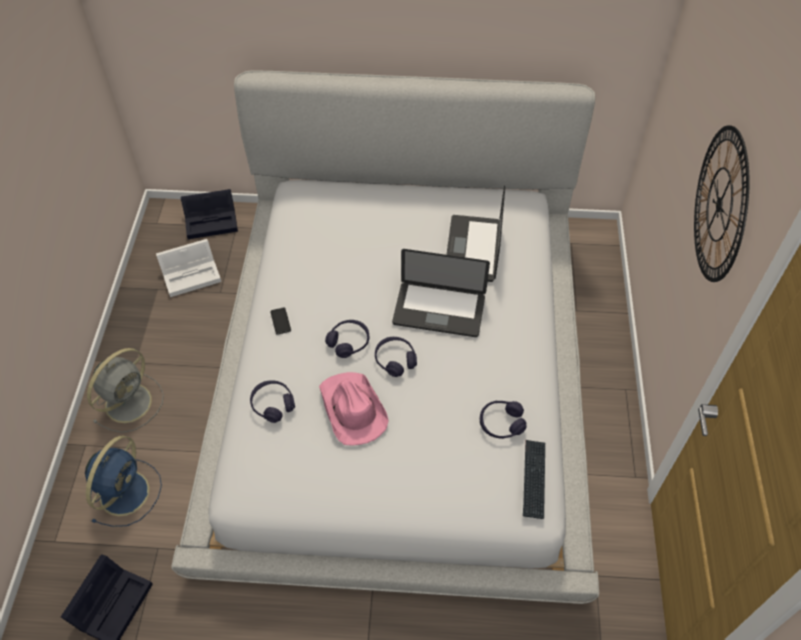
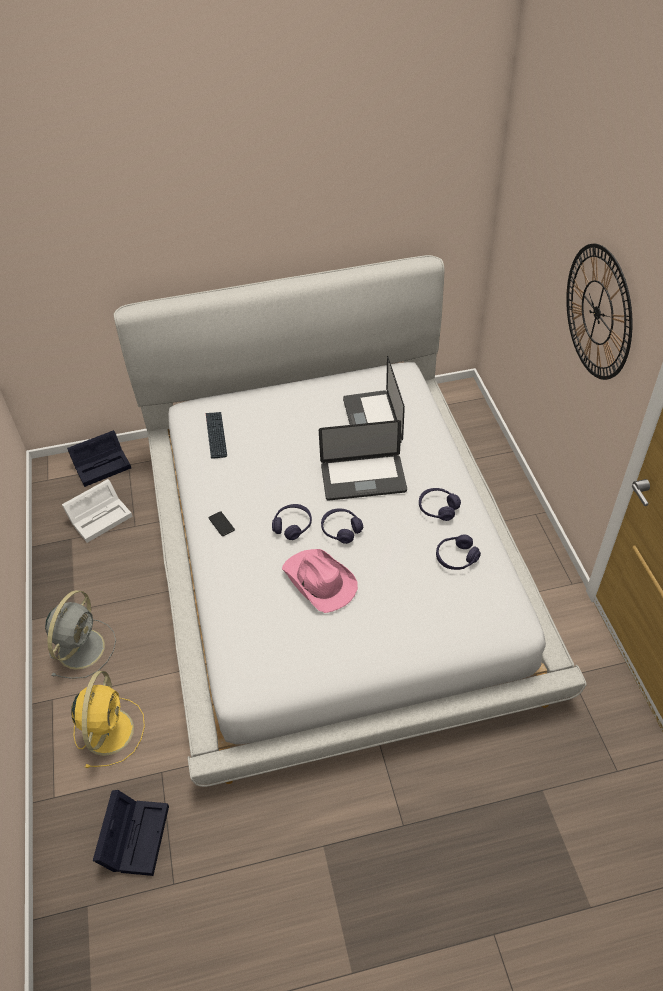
camera: 15 degrees left, 5 degrees down
(125, 491) = (109, 729): blue fan -> yellow fan
(273, 404) = (243, 597): purple headphones -> purple headphones (438, 508)
(534, 479) = (502, 595): keyboard -> keyboard (216, 435)

